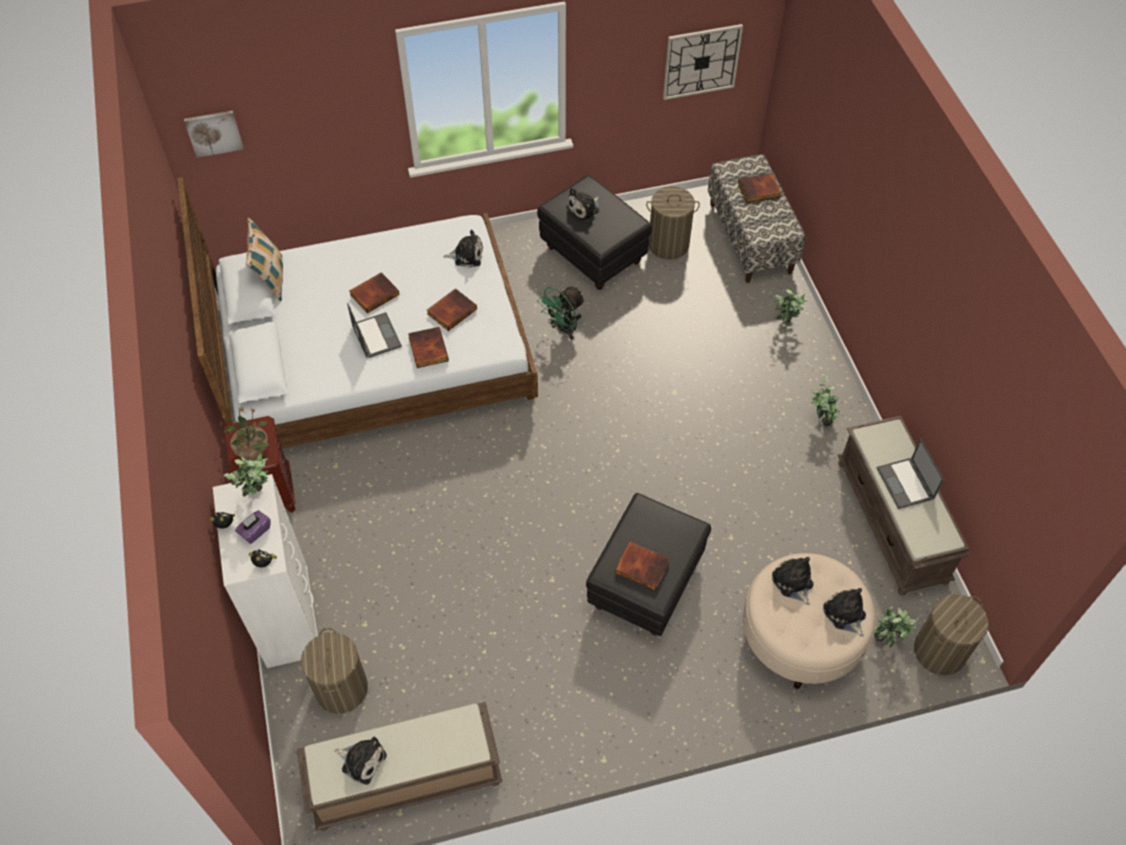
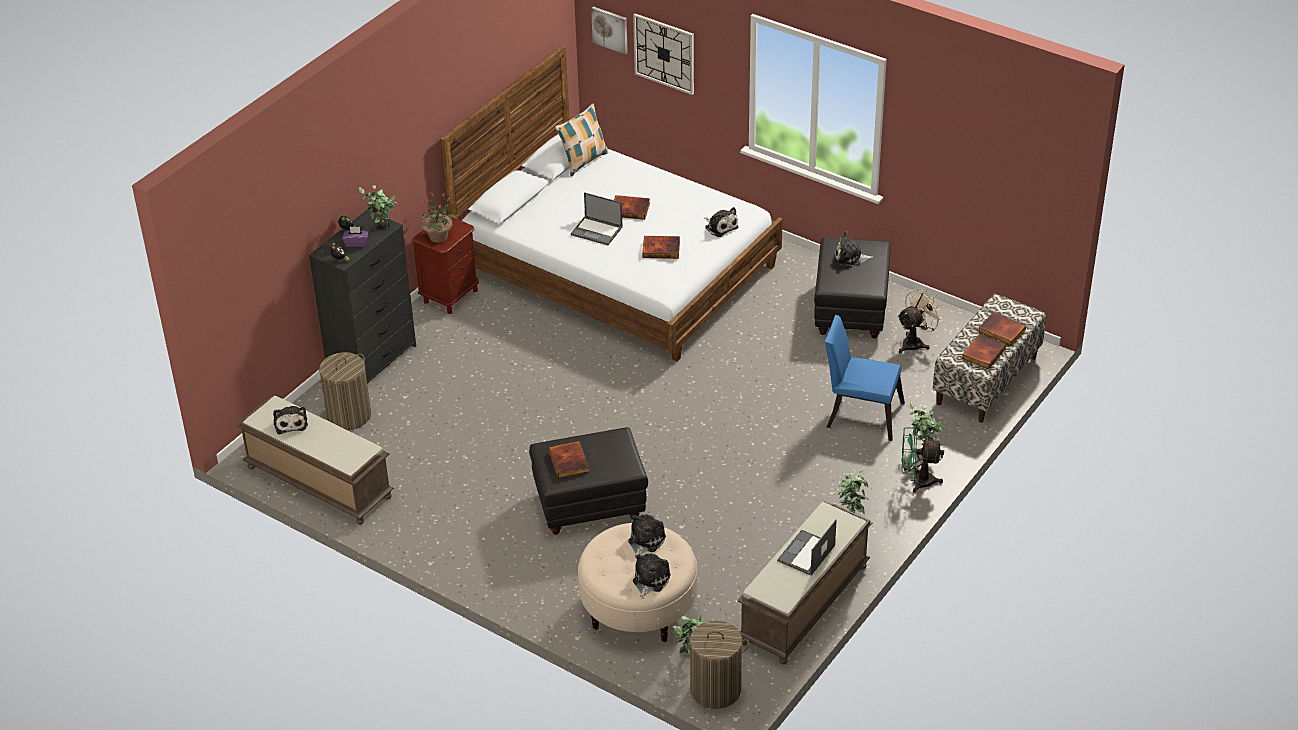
camera: 50 degrees right, 15 degrees down
(287, 615) = (373, 360): white dresser -> black dresser
(376, 335) = (597, 231): laptop -> laptop turned 90 degrees clockwise
(427, 349) = (615, 258): book -> book (983, 353)
(563, 329) = (758, 338): green fan -> green fan (917, 481)
(668, 244) = (916, 342): laundry basket -> beige fan
(701, 61) = (1003, 183): wall clock -> wall clock (664, 53)
(712, 332) = (860, 413): none -> blue chair

